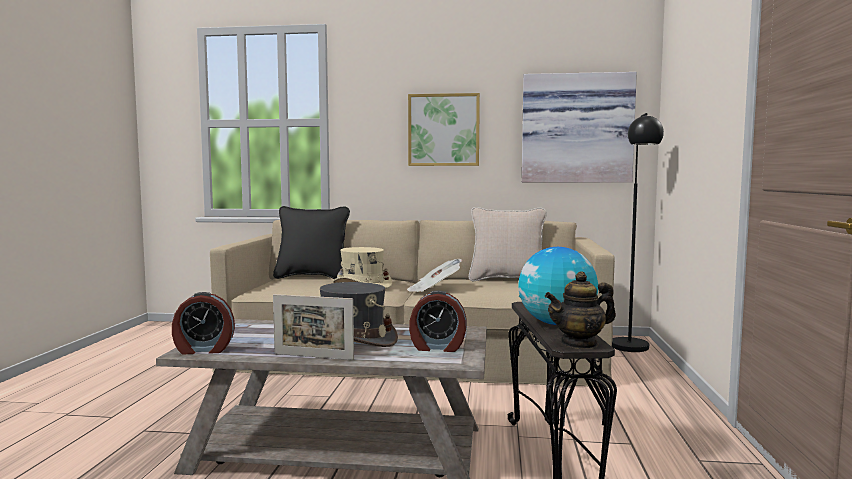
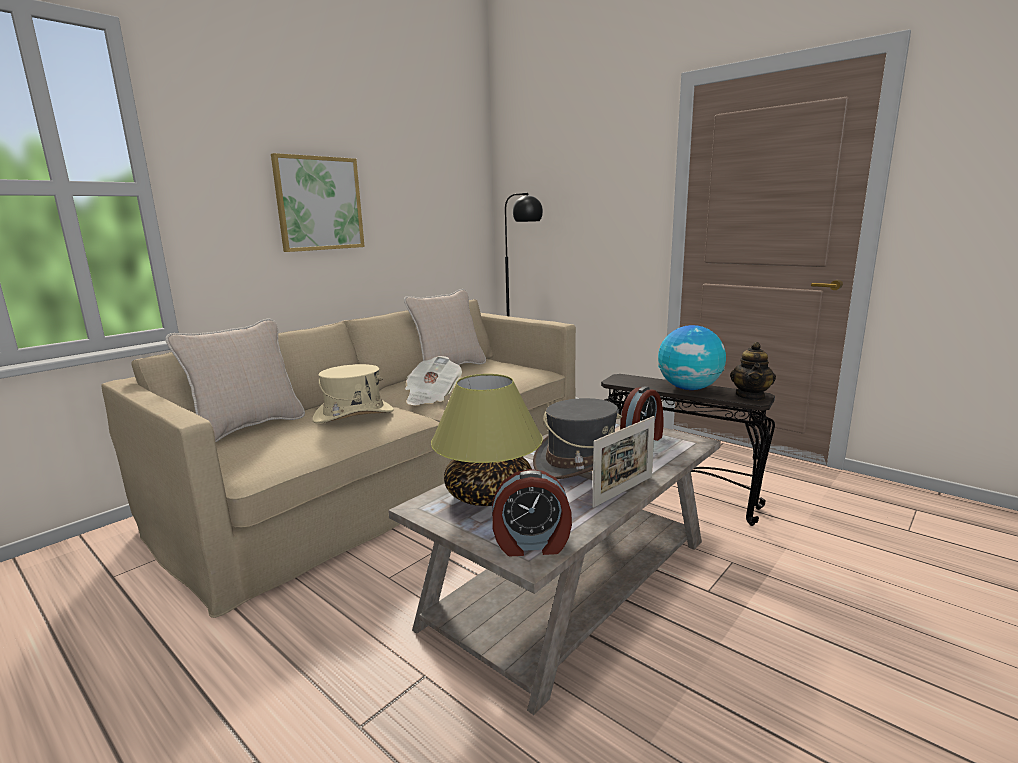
camera: 55 degrees left, 10 degrees up
(204, 350) = (531, 545): alarm clock -> alarm clock turned 60 degrees clockwise
(270, 330) = (489, 494): none -> table lamp
(312, 277) = (248, 427): black pillow -> beige pillow
(576, 128) = (440, 203): picture -> none

